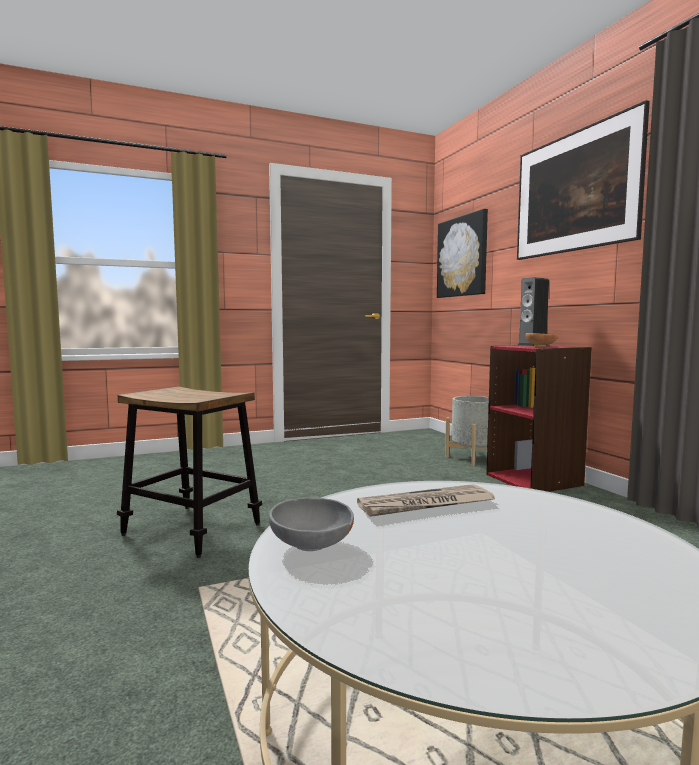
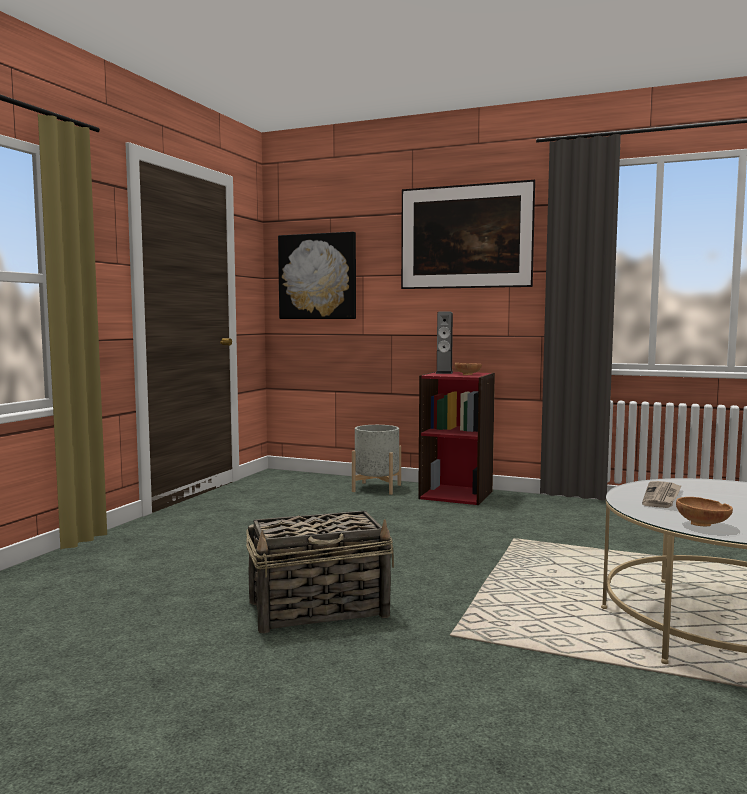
camera: 45 degrees left, 0 degrees up
(192, 530) = (320, 609): stool -> basket
(312, 548) = (703, 525): grey bowl -> brown bowl

